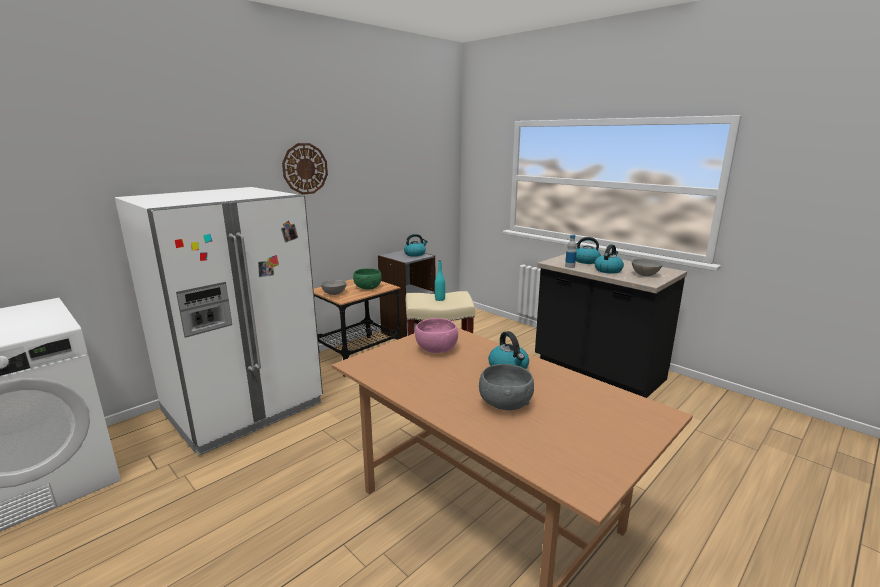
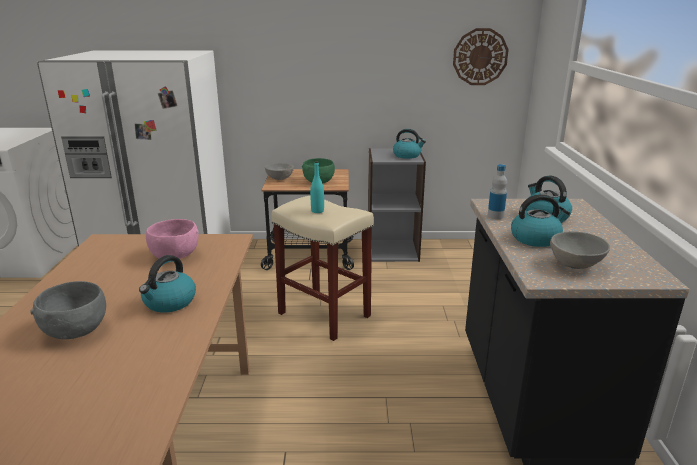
camera: 45 degrees right, 5 degrees up
(305, 168) = (279, 34): wall clock -> wall clock (480, 57)

